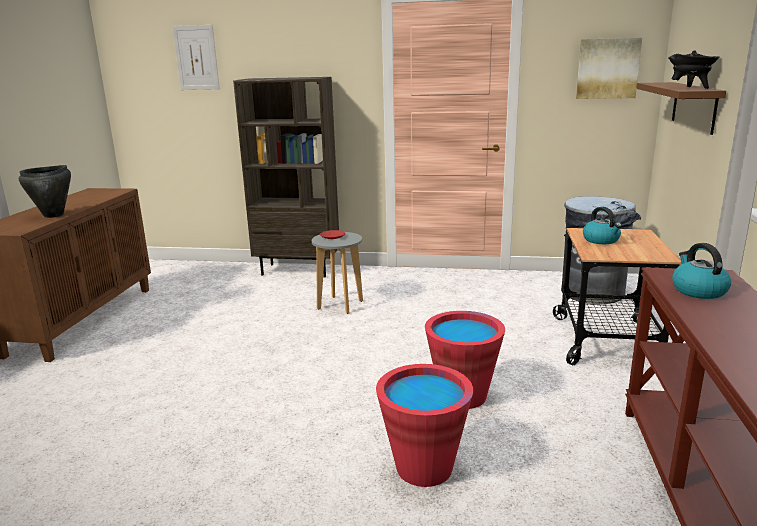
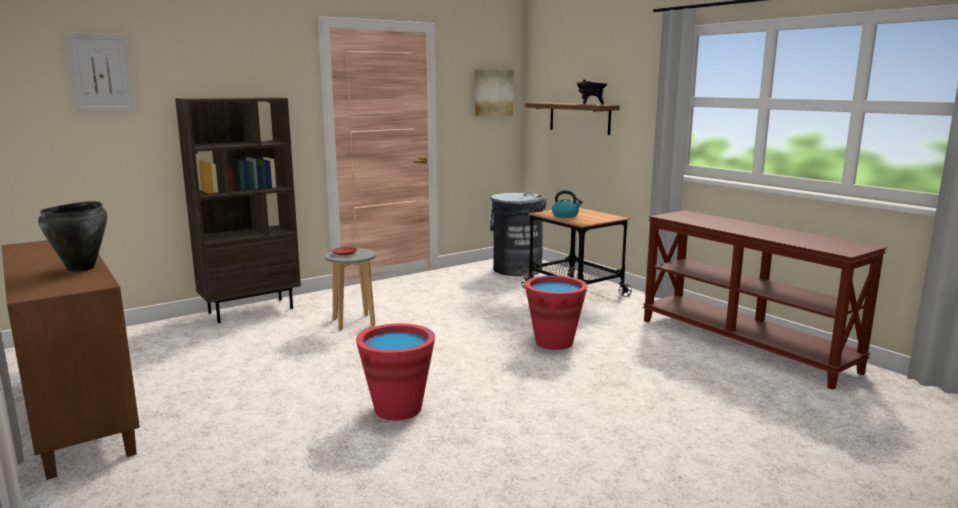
camera: 45 degrees left, 5 degrees down
(424, 467) = (604, 380): red bucket -> red bucket (398, 409)
(698, 290) = (696, 219): kettle -> none

